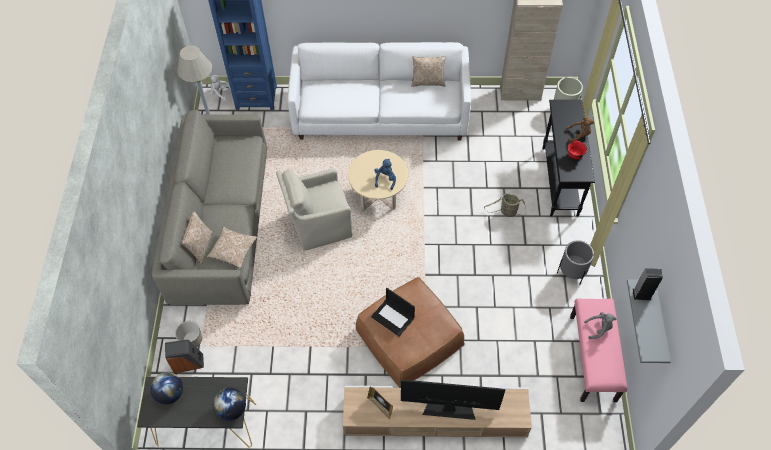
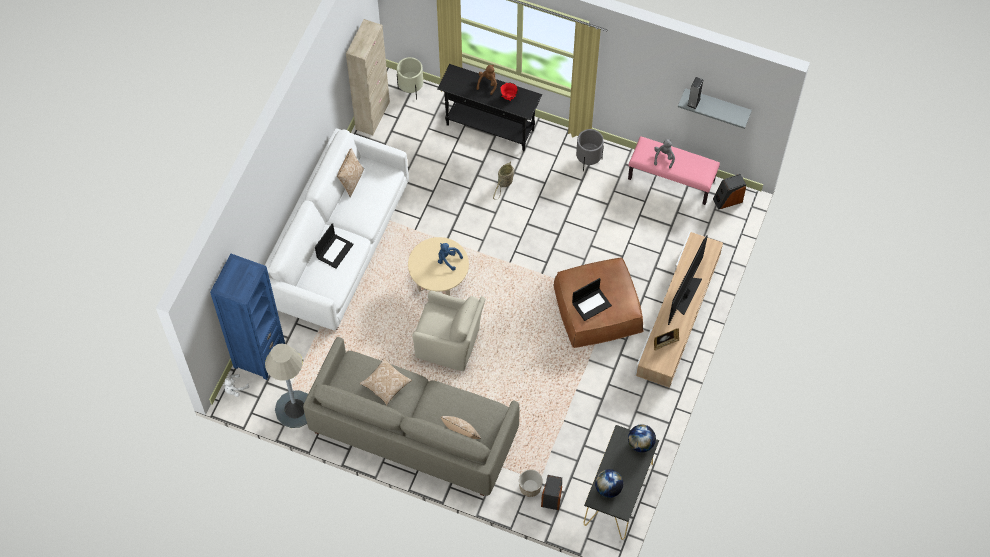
camera: 70 degrees left, 5 degrees up
(233, 251) = (477, 408): pillow -> pillow (386, 384)
(318, 225) = (449, 344): beige armchair -> beige armchair turned 75 degrees counterclockwise
(353, 93) = (335, 250): none -> laptop
(599, 423) = (727, 200): none -> speaker

